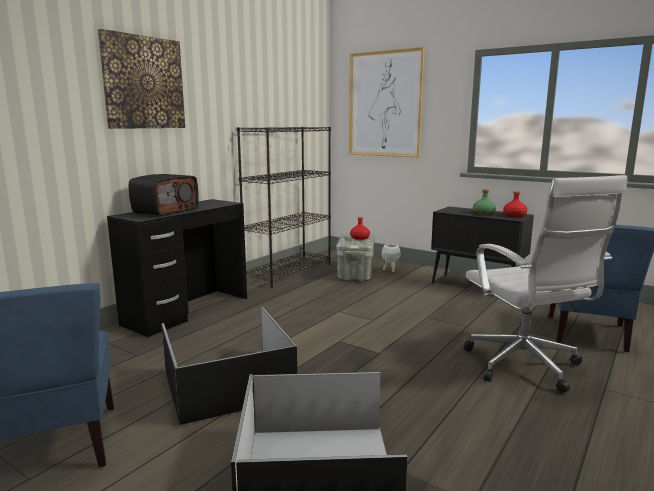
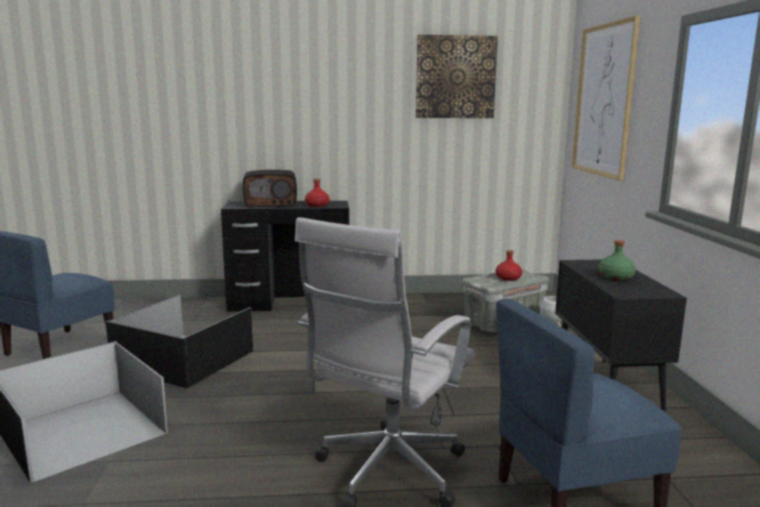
camera: 50 degrees right, 0 degrees up
(143, 83) = (276, 85): picture -> picture (455, 77)
(289, 271) = (445, 300): black bookcase -> none
(514, 215) = (644, 290): red bottle -> red bottle (317, 205)

